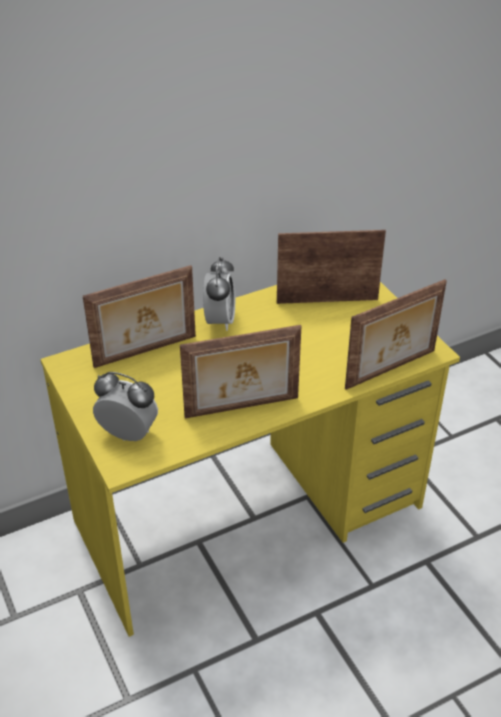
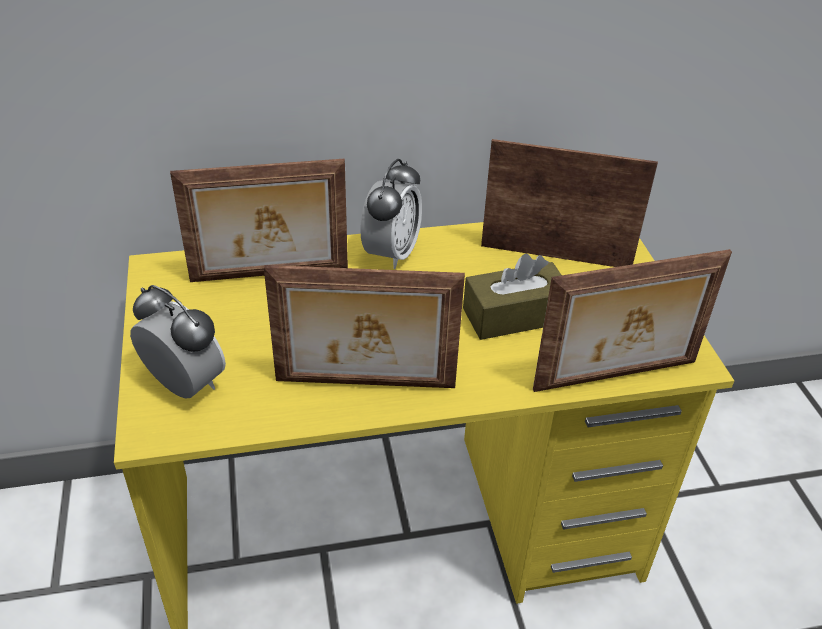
camera: 15 degrees right, 0 degrees up
(316, 345) = (514, 315): none -> brown tissue box

